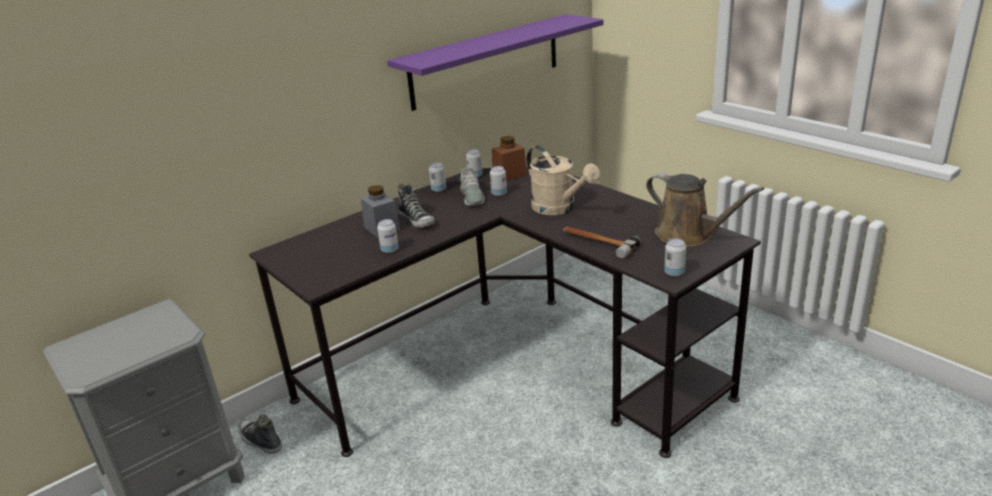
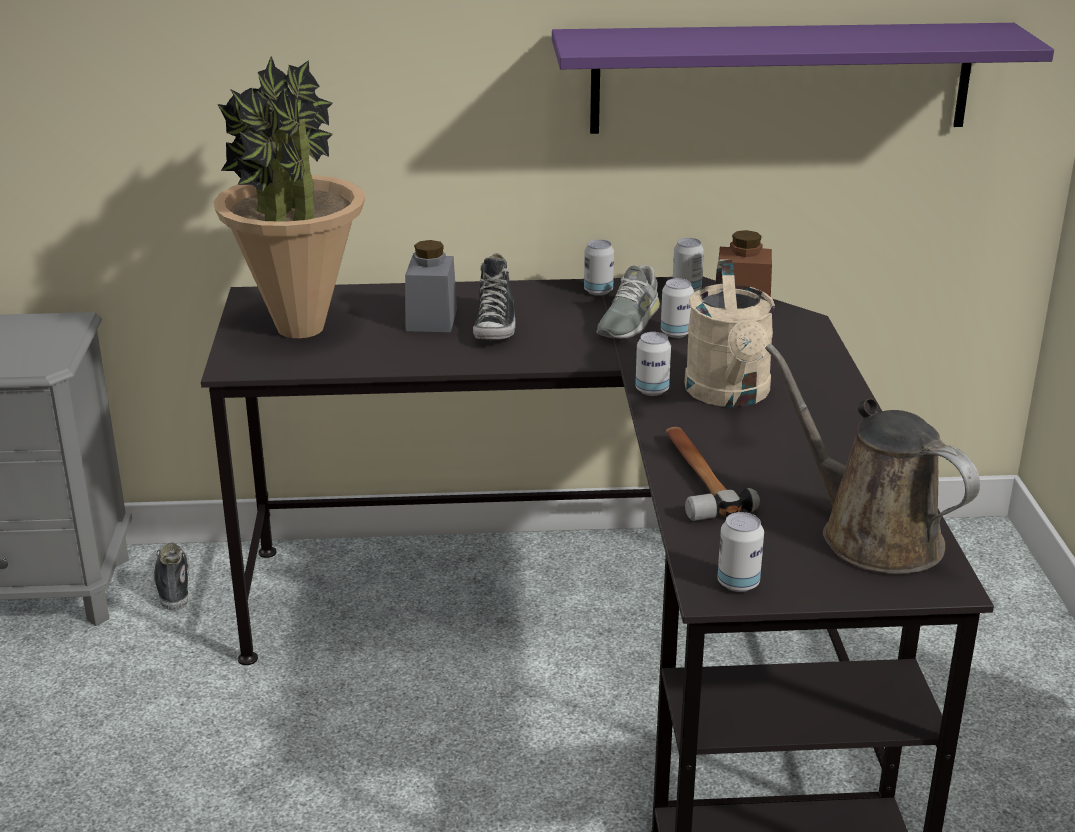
camera: 35 degrees right, 0 degrees up
(322, 257) = (300, 329): none -> potted plant
(389, 250) = (393, 355): can -> can (652, 390)
(688, 235) = (871, 535): brown watering can -> brown watering can turned 150 degrees clockwise

